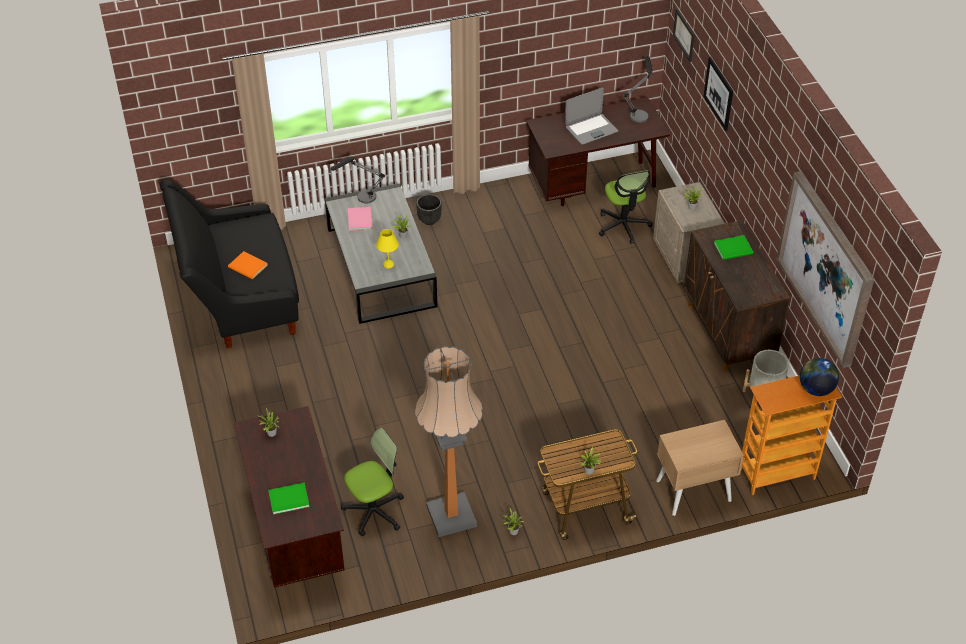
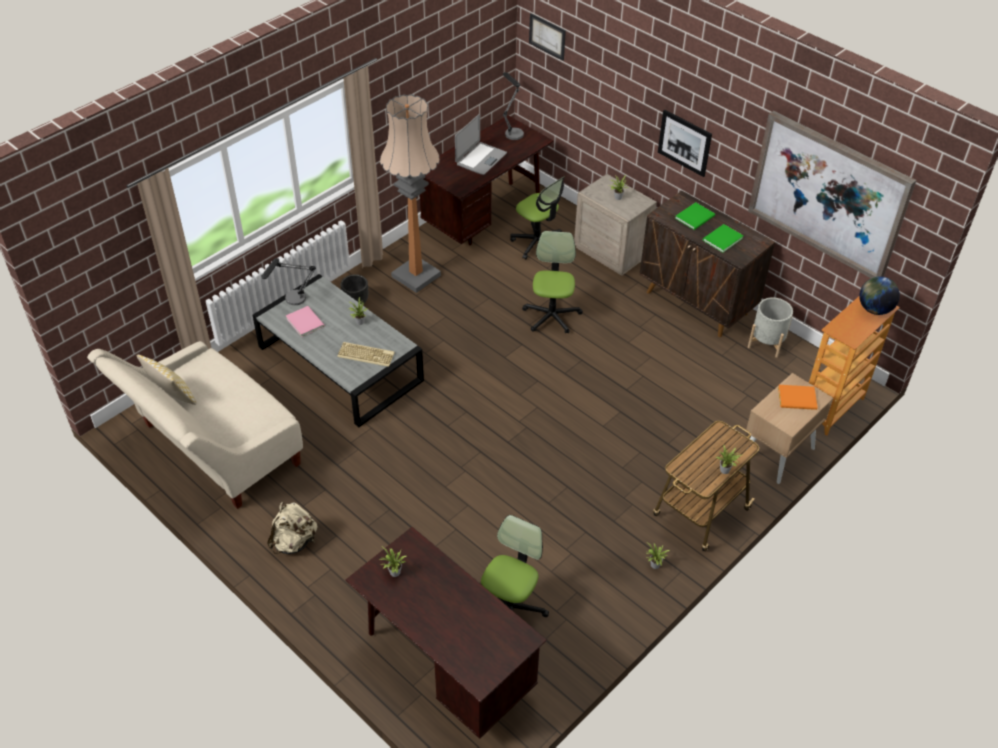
camera: 30 degrees left, 0 degrees up
(218, 240) = (172, 397): none -> pillow
(239, 297) = (213, 450): black sofa -> beige sofa
(248, 267) = (226, 412): orange book -> orange book (798, 399)
(250, 391) = (294, 542): none -> beige backpack
(287, 498) = (464, 634): green book -> green book (721, 239)
(389, 264) = (366, 354): yellow table lamp -> keyboard
(451, 516) = (587, 577): floor lamp -> floor lamp (416, 276)
(585, 294) = (551, 316): none -> office chair
(718, 93) = (617, 77): picture -> picture (684, 142)

